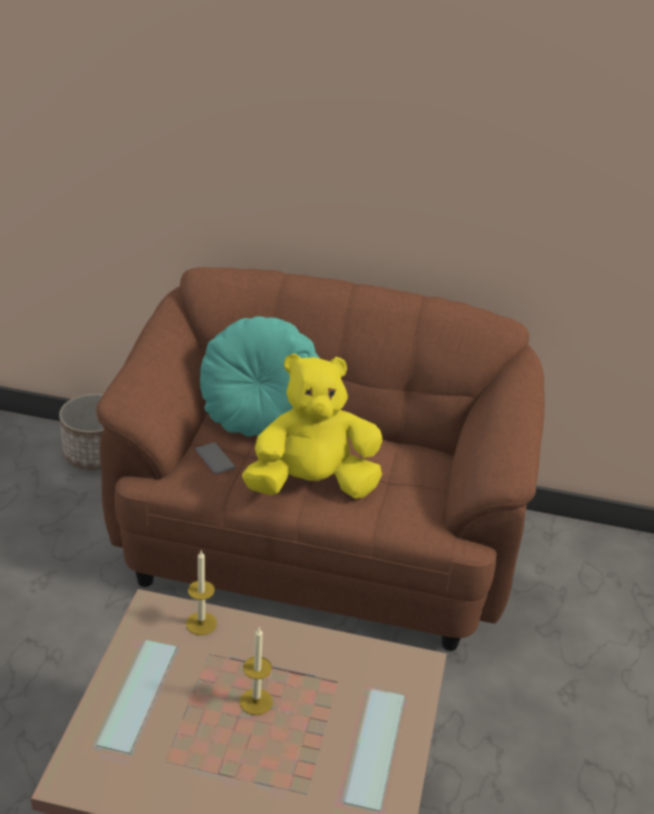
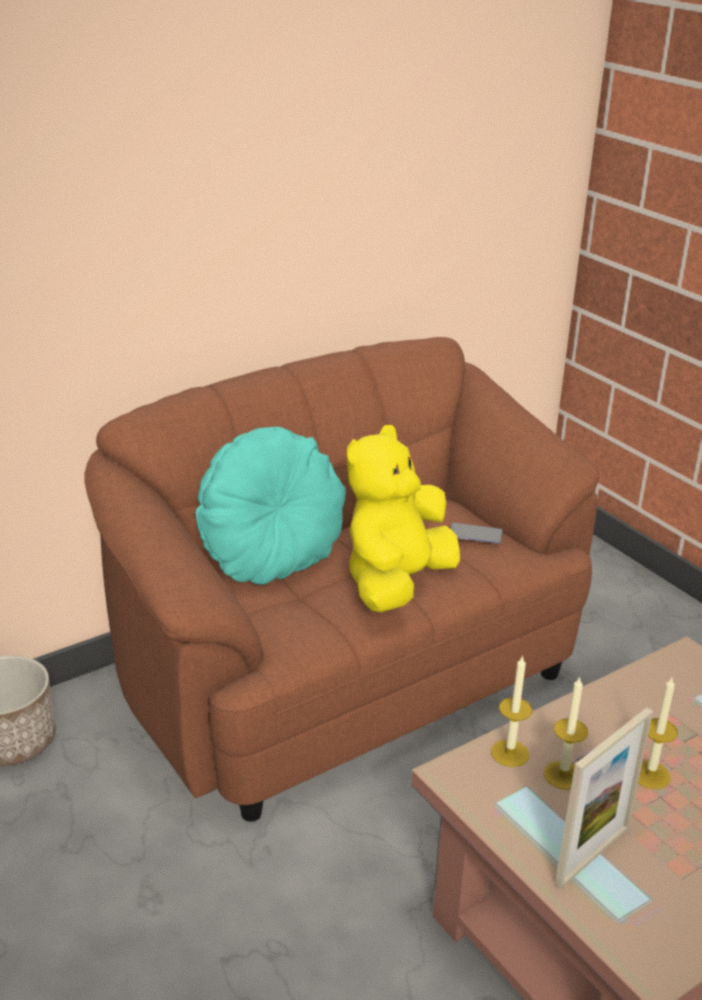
camera: 45 degrees left, 5 degrees down
(142, 707) = (592, 855): none -> picture frame
(207, 658) = (563, 775): none -> candle
(215, 459) = (285, 616): phone -> phone (475, 534)

